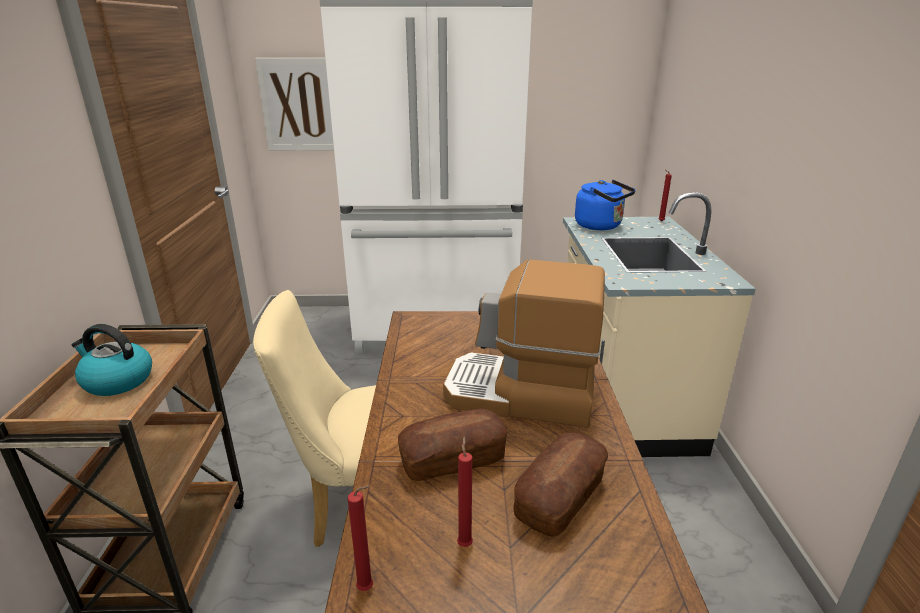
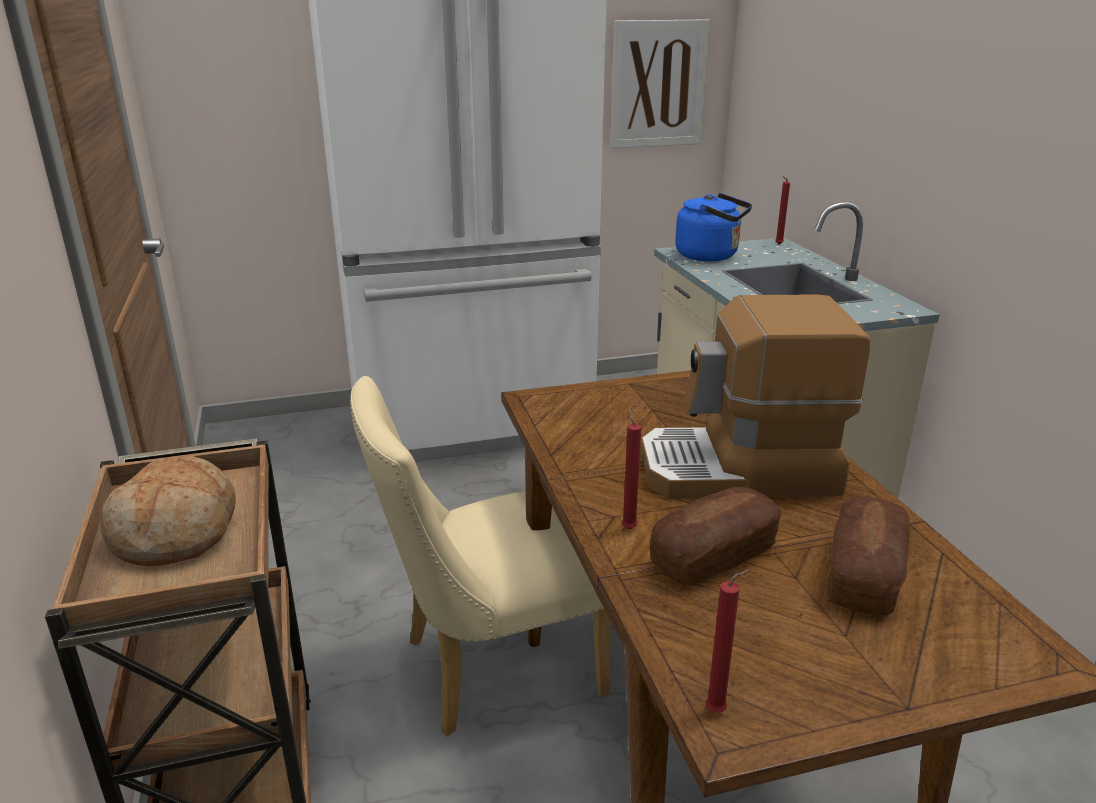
camera: 15 degrees left, 0 degrees up
(117, 381) = (177, 532): kettle -> bread
(299, 105) = (239, 108): picture -> picture (658, 84)
(464, 543) = (793, 641): red candle -> red candle (628, 527)

